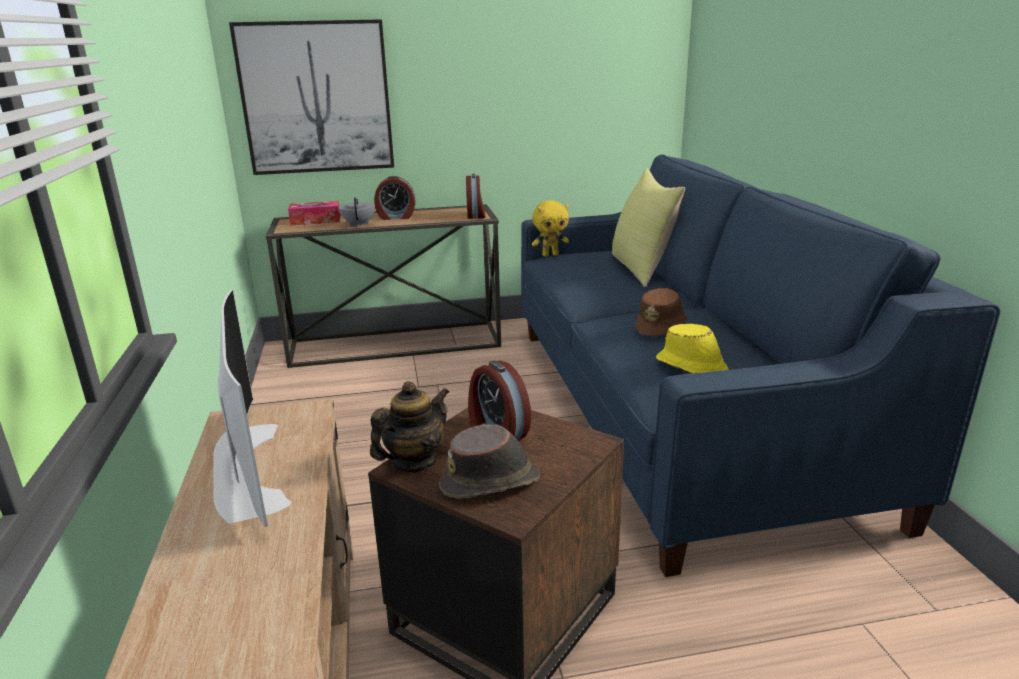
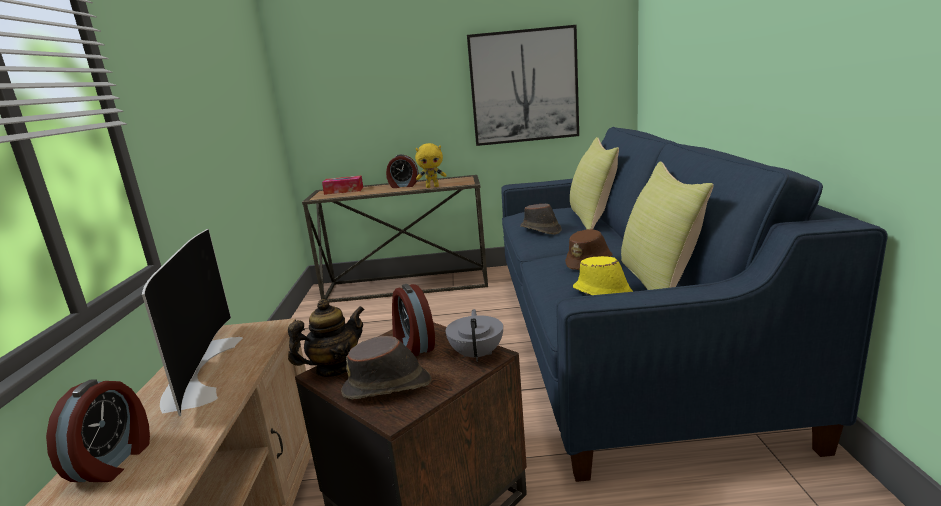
camera: 10 degrees right, 5 degrees down
(316, 98) = (344, 99): picture -> picture (524, 87)
(359, 224) = (373, 192): grey teapot -> grey teapot (477, 354)
(476, 215) = (464, 182): alarm clock -> alarm clock (114, 461)
(550, 255) = (522, 211): yellow plush toy -> yellow plush toy (432, 186)
(585, 282) = (540, 230): none -> brown hat
(748, 352) = (659, 282): none -> yellow pillow

